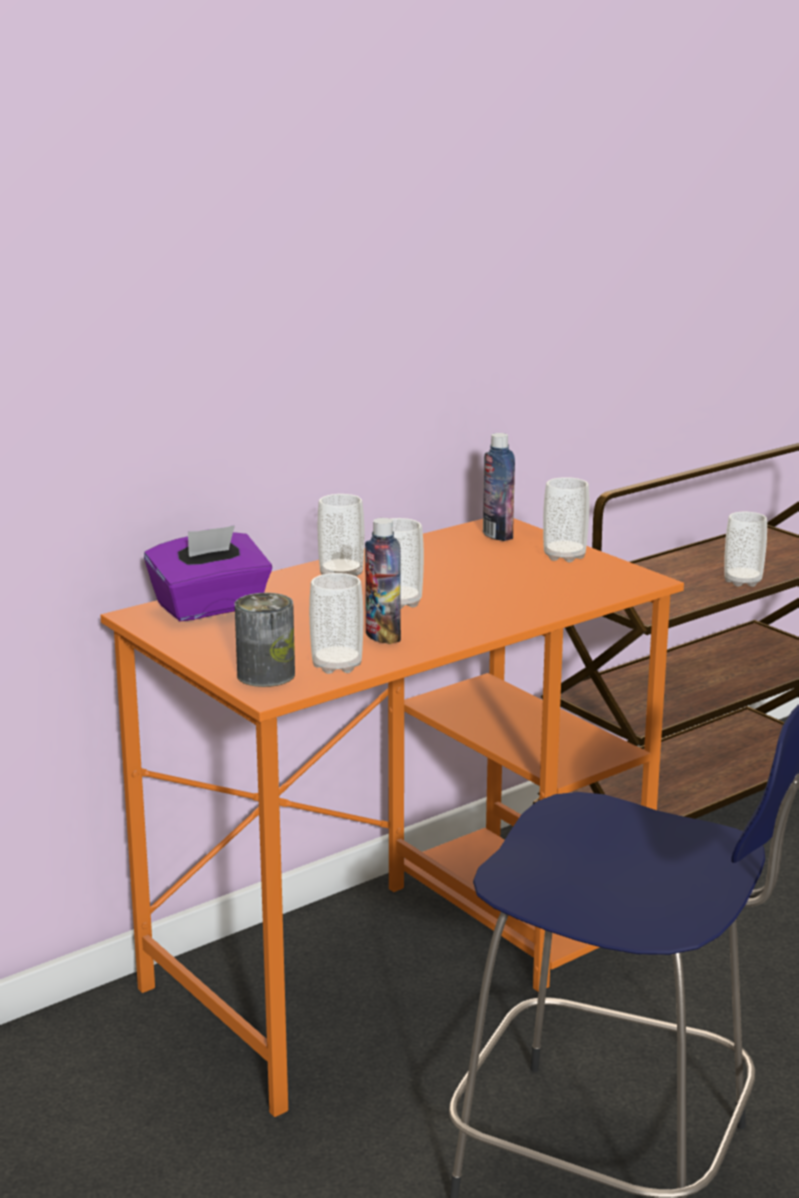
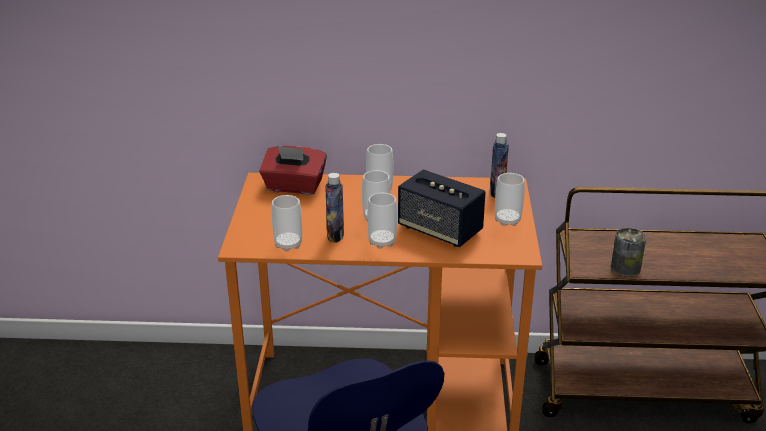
camera: 40 degrees right, 10 degrees up
(210, 607) = (294, 186): purple tissue box -> red tissue box
(266, 675) = (252, 236): can -> can (625, 268)
(505, 589) = (440, 230): none -> speaker
(742, 581) = (678, 270): cup -> cup (382, 242)

